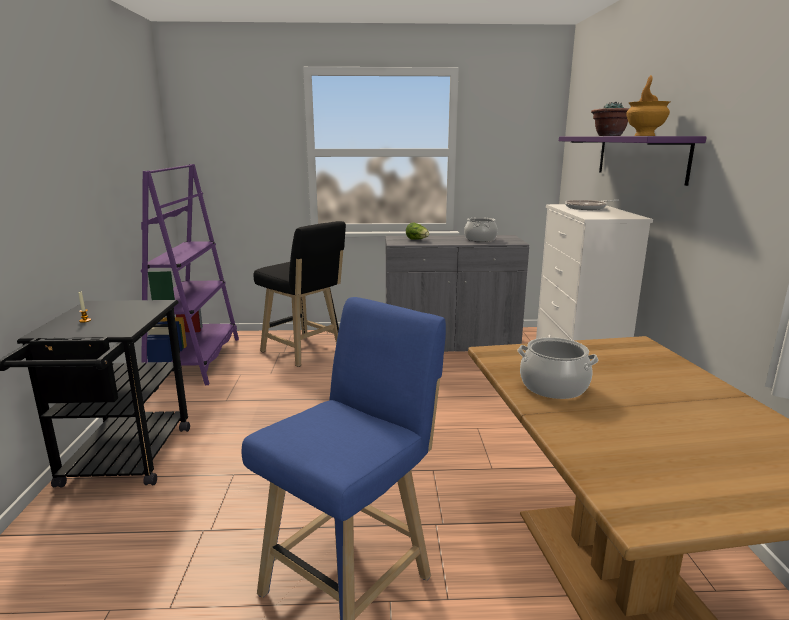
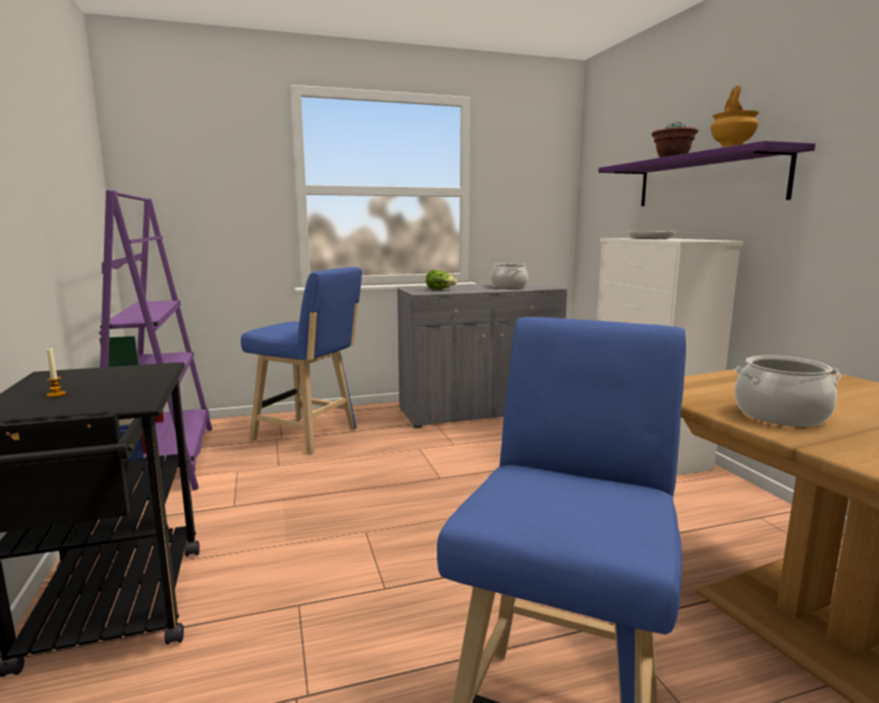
camera: 15 degrees left, 5 degrees down
(304, 352) = (309, 436): black stool -> blue stool

